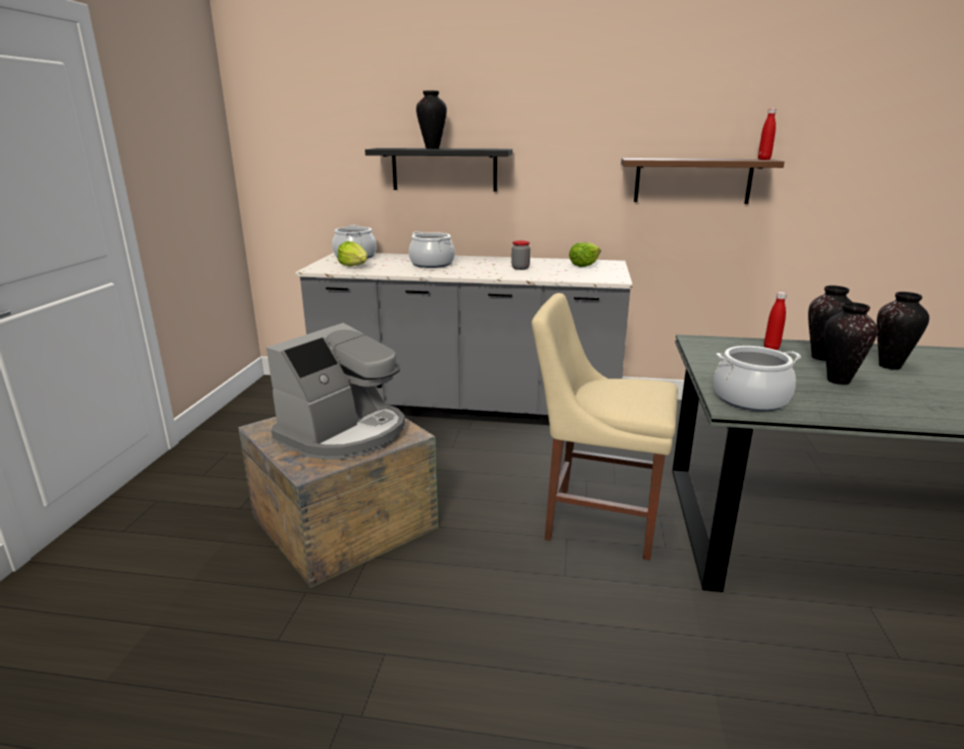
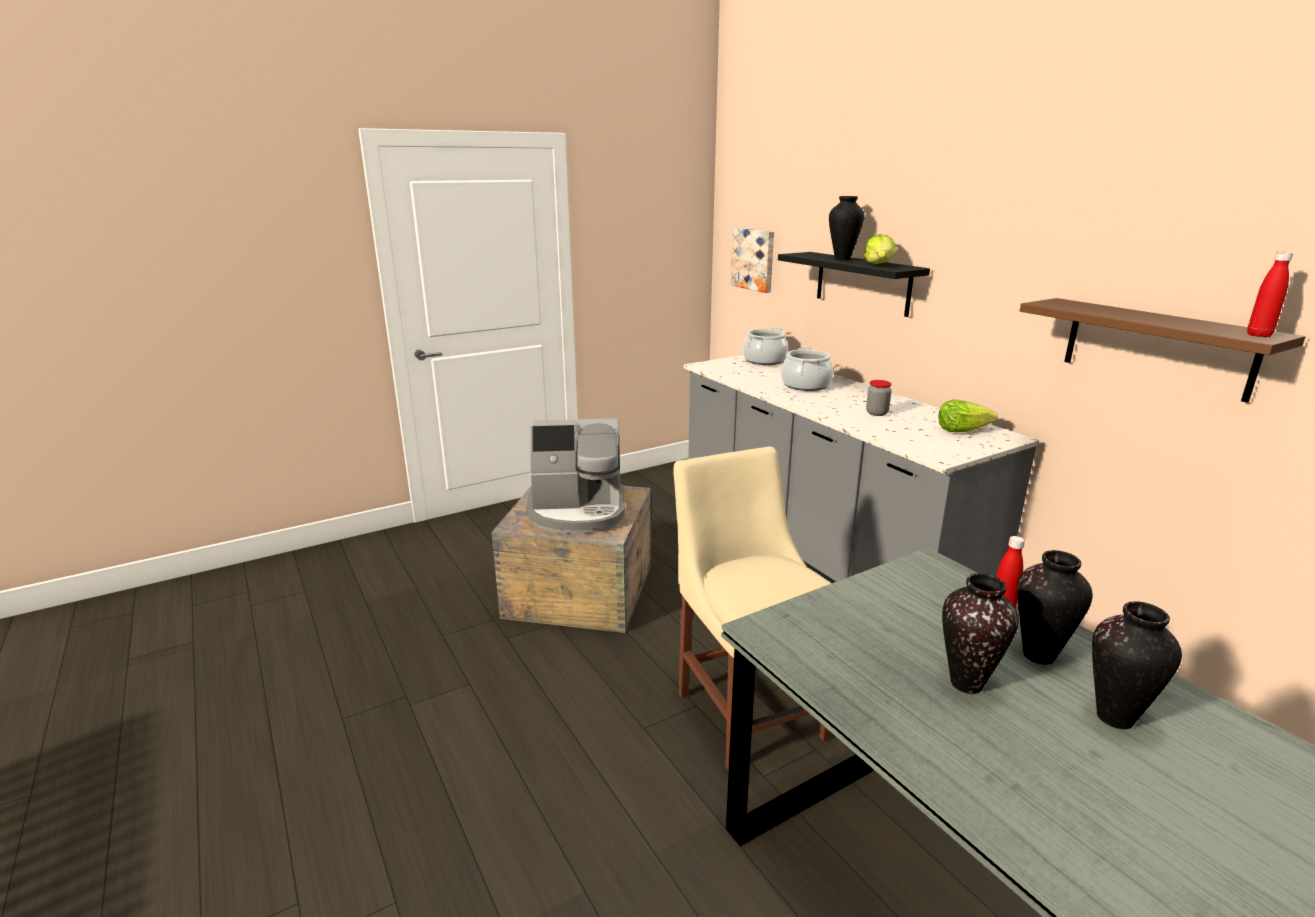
camera: 50 degrees right, 0 degrees up
(301, 163) = (754, 259): none -> picture
(355, 266) = (737, 370): lettuce -> lettuce (879, 265)
(750, 399) = (798, 636): cooking pot -> none

